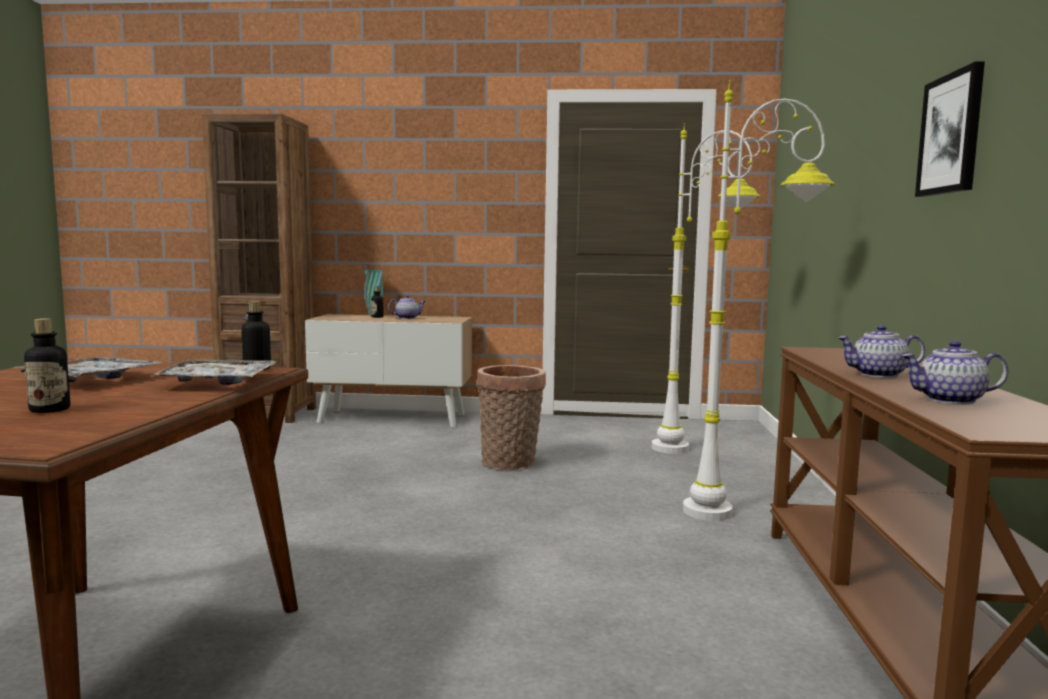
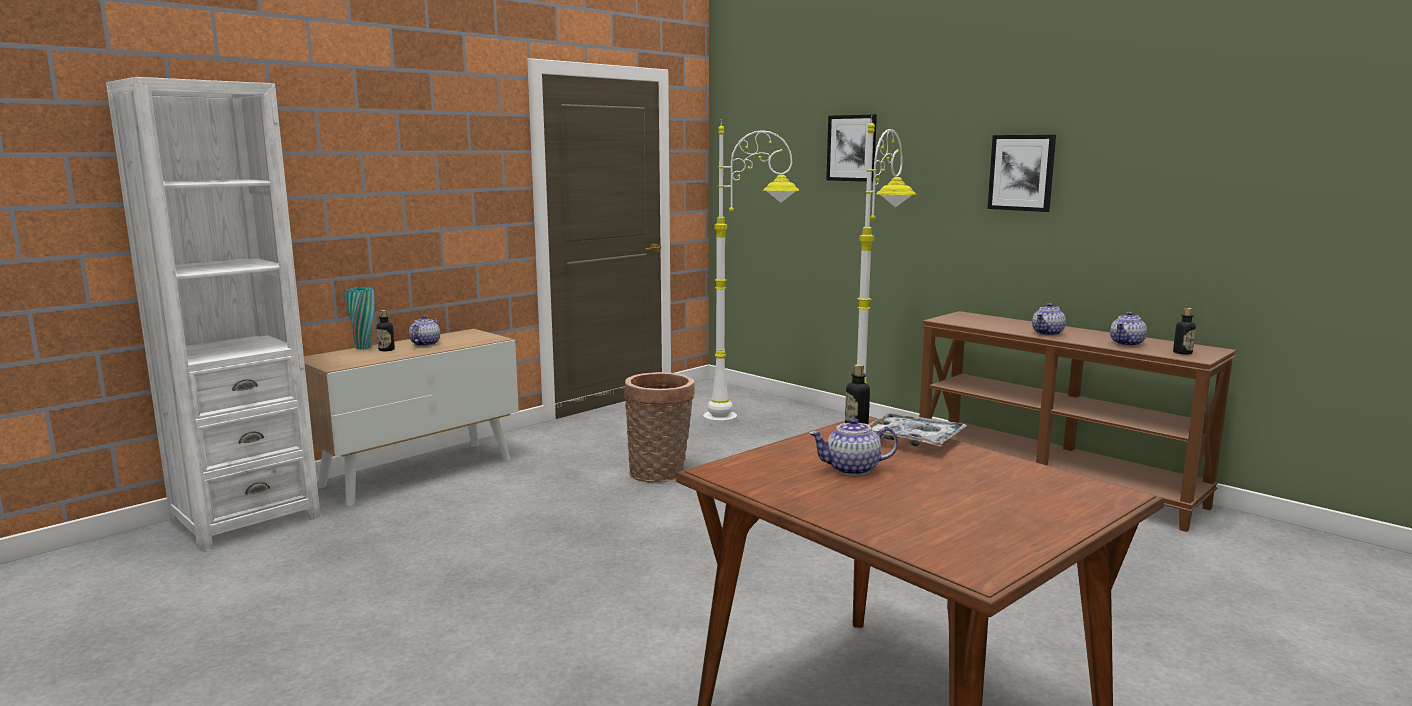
camera: 50 degrees left, 5 degrees up
(50, 409) = (990, 487): bottle -> bottle (1182, 353)
(90, 379) = (852, 469): tray -> teapot
(268, 414) = (246, 519): brown bookcase -> white bookcase
(839, 142) = (852, 148): none -> picture

